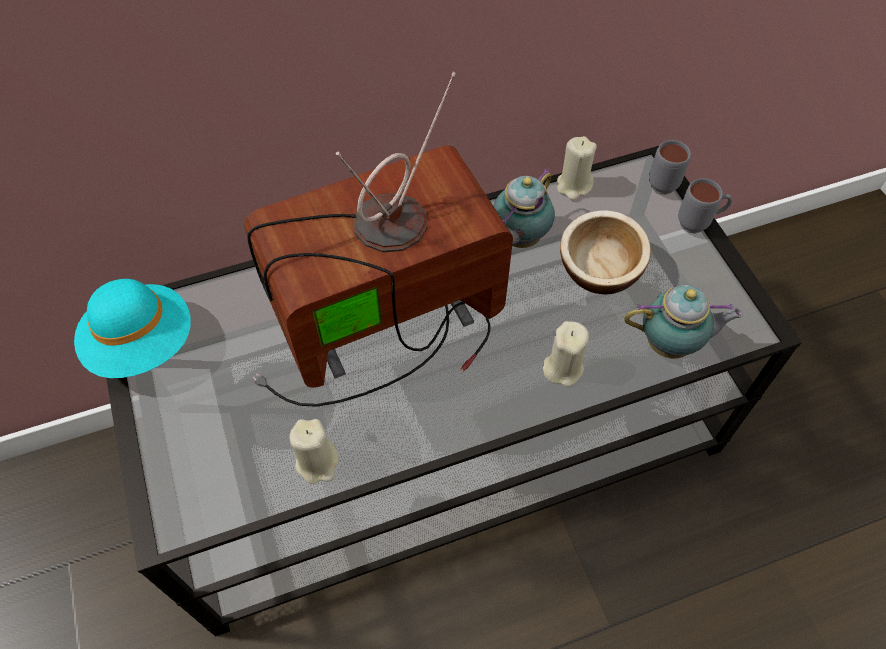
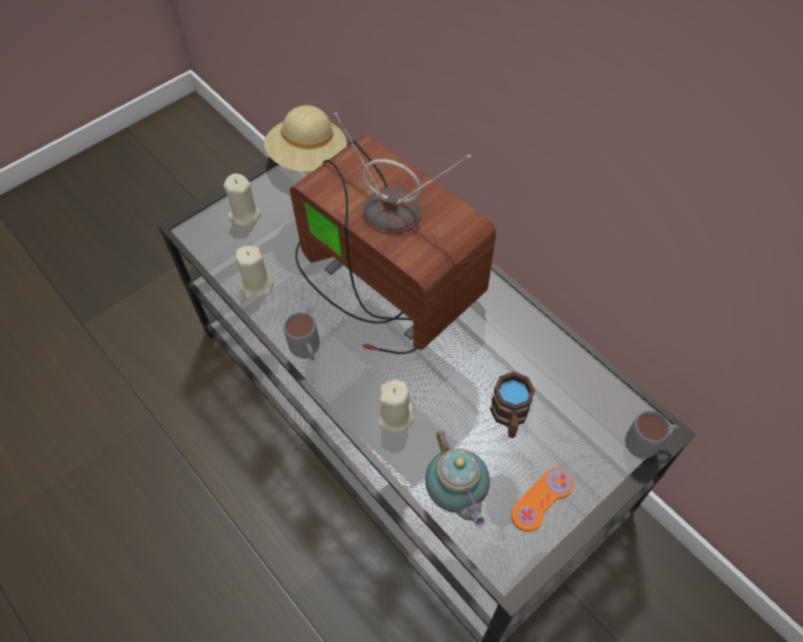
camera: 70 degrees right, 0 degrees up
(142, 344) = (308, 158): turquoise hat -> beige hat
(517, 239) = (510, 345): teapot -> none
(574, 185) = (595, 371): beige candle -> beige candle (244, 215)
(599, 270) = (509, 417): bowl -> brown mug
(693, 277) = (542, 500): none -> orange game controller
(698, 224) = (608, 490): grey mug -> grey mug (307, 354)

